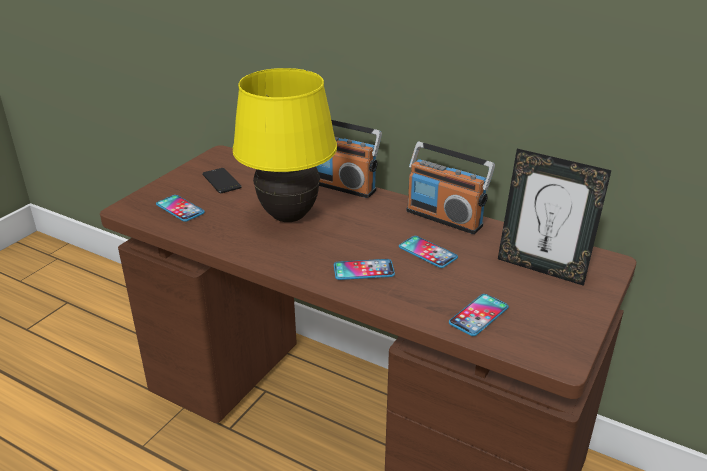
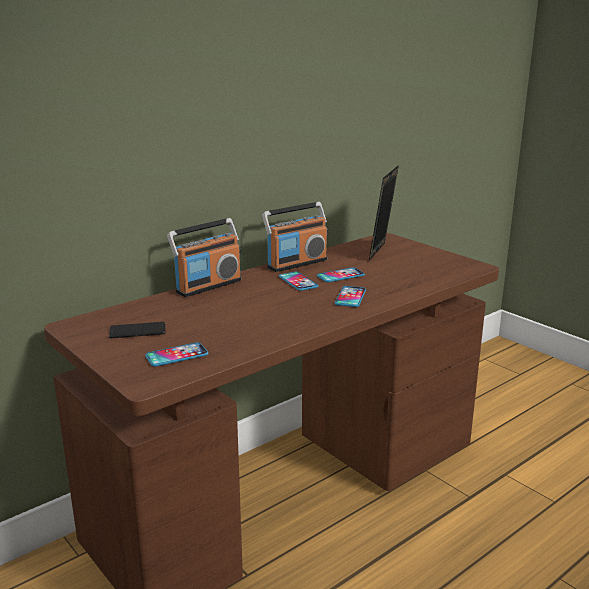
camera: 70 degrees left, 10 degrees down
(289, 217) = (243, 311): yellow table lamp -> none
(478, 315) = (425, 276): phone -> phone (298, 282)
(541, 268) = (381, 252): picture frame -> picture frame turned 150 degrees clockwise

